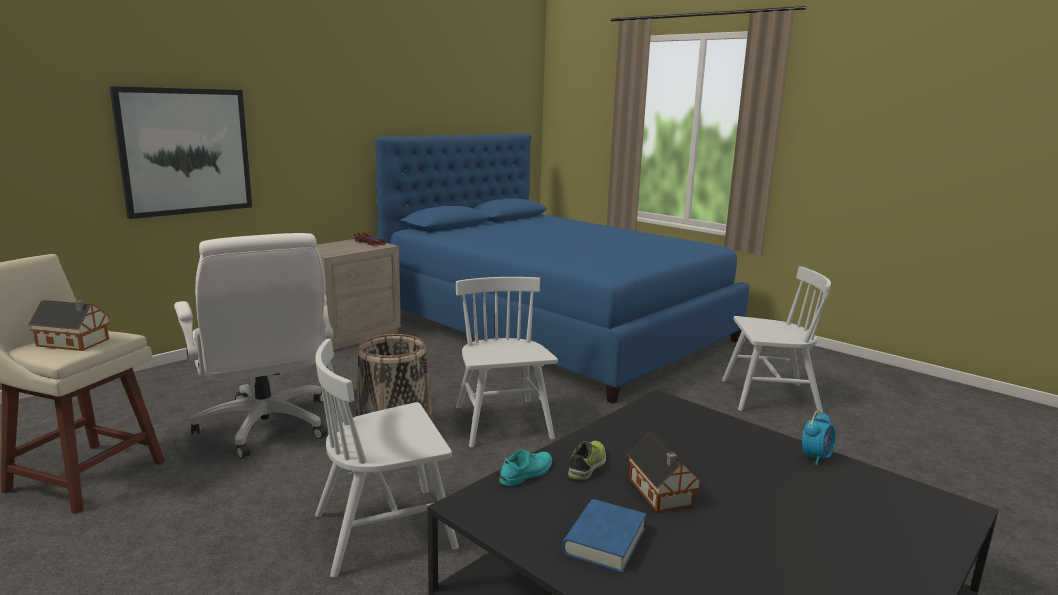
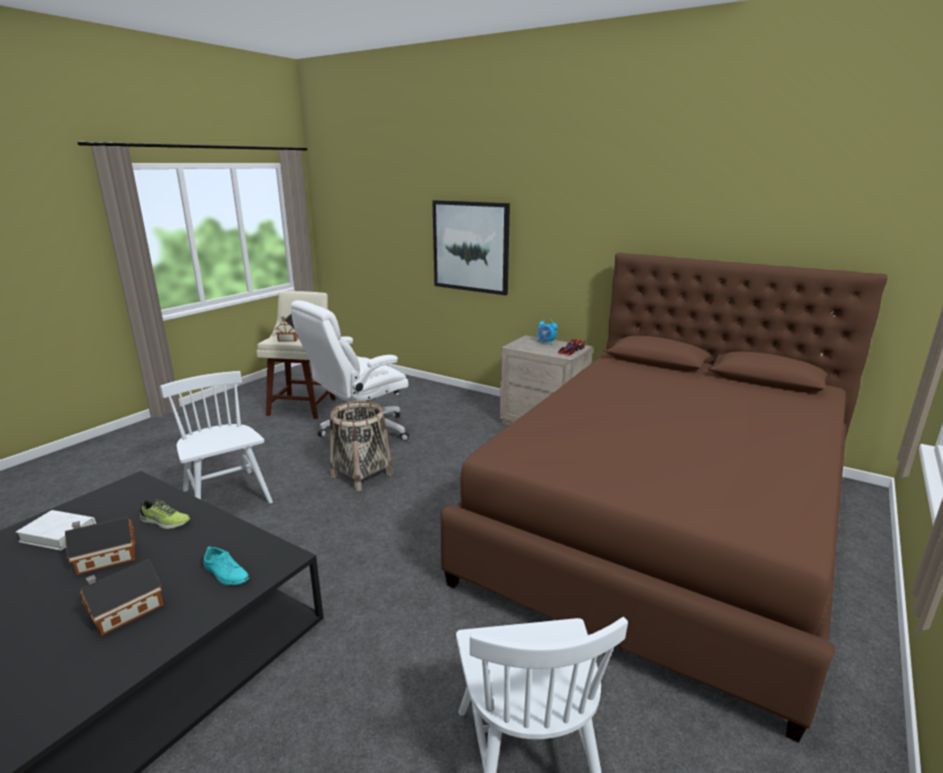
camera: 80 degrees right, 5 degrees up
(502, 423) = (384, 520): white chair -> none
(527, 473) = (165, 498): turquoise shoe -> turquoise shoe (226, 573)
(554, 327) = (666, 523): blue bed -> brown bed
(604, 541) = (58, 534): blue book -> white book
(747, 466) = (123, 611): none -> toy house
(816, 457) = (117, 670): alarm clock -> alarm clock (546, 342)

